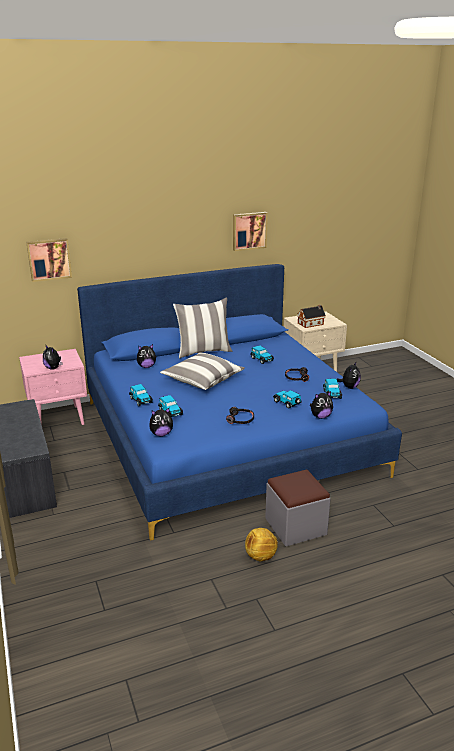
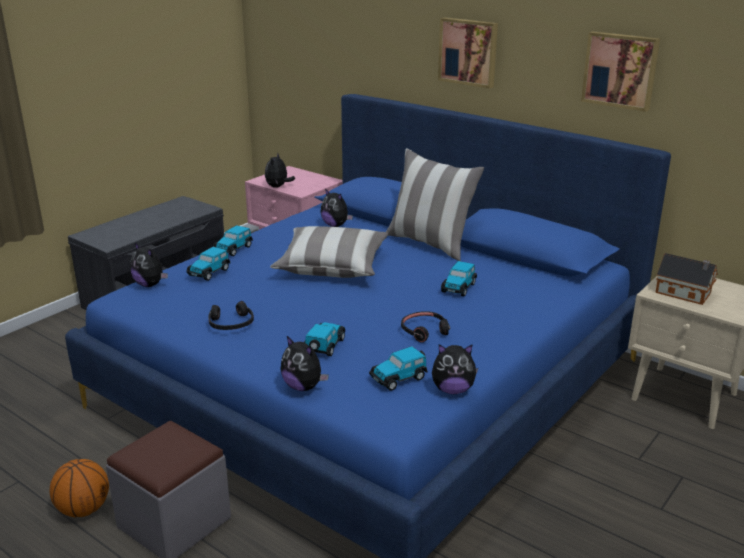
camera: 60 degrees right, 0 degrees up
(49, 259) = (329, 45): picture -> picture (468, 52)
(260, 556) = (84, 509): football -> basketball

